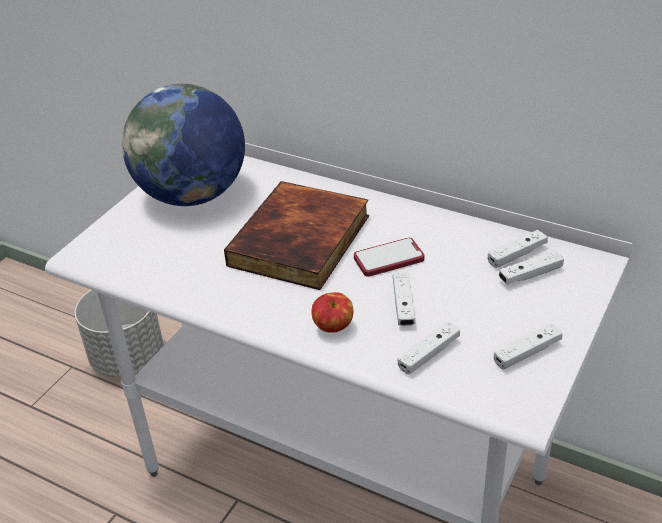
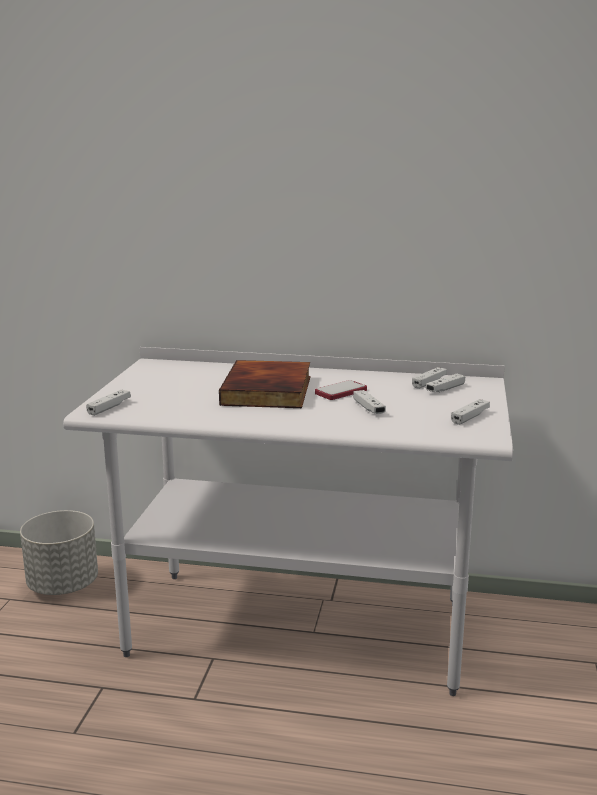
camera: 20 degrees left, 20 degrees down
(192, 195) = (163, 379): globe -> none
(333, 327) = (326, 421): apple -> none
(428, 354) = (404, 424): white game controller -> white game controller (109, 407)

